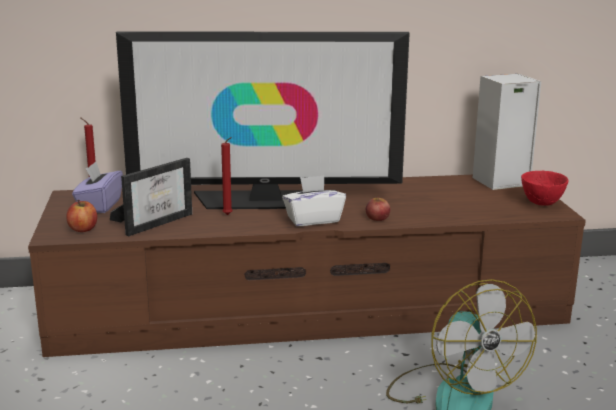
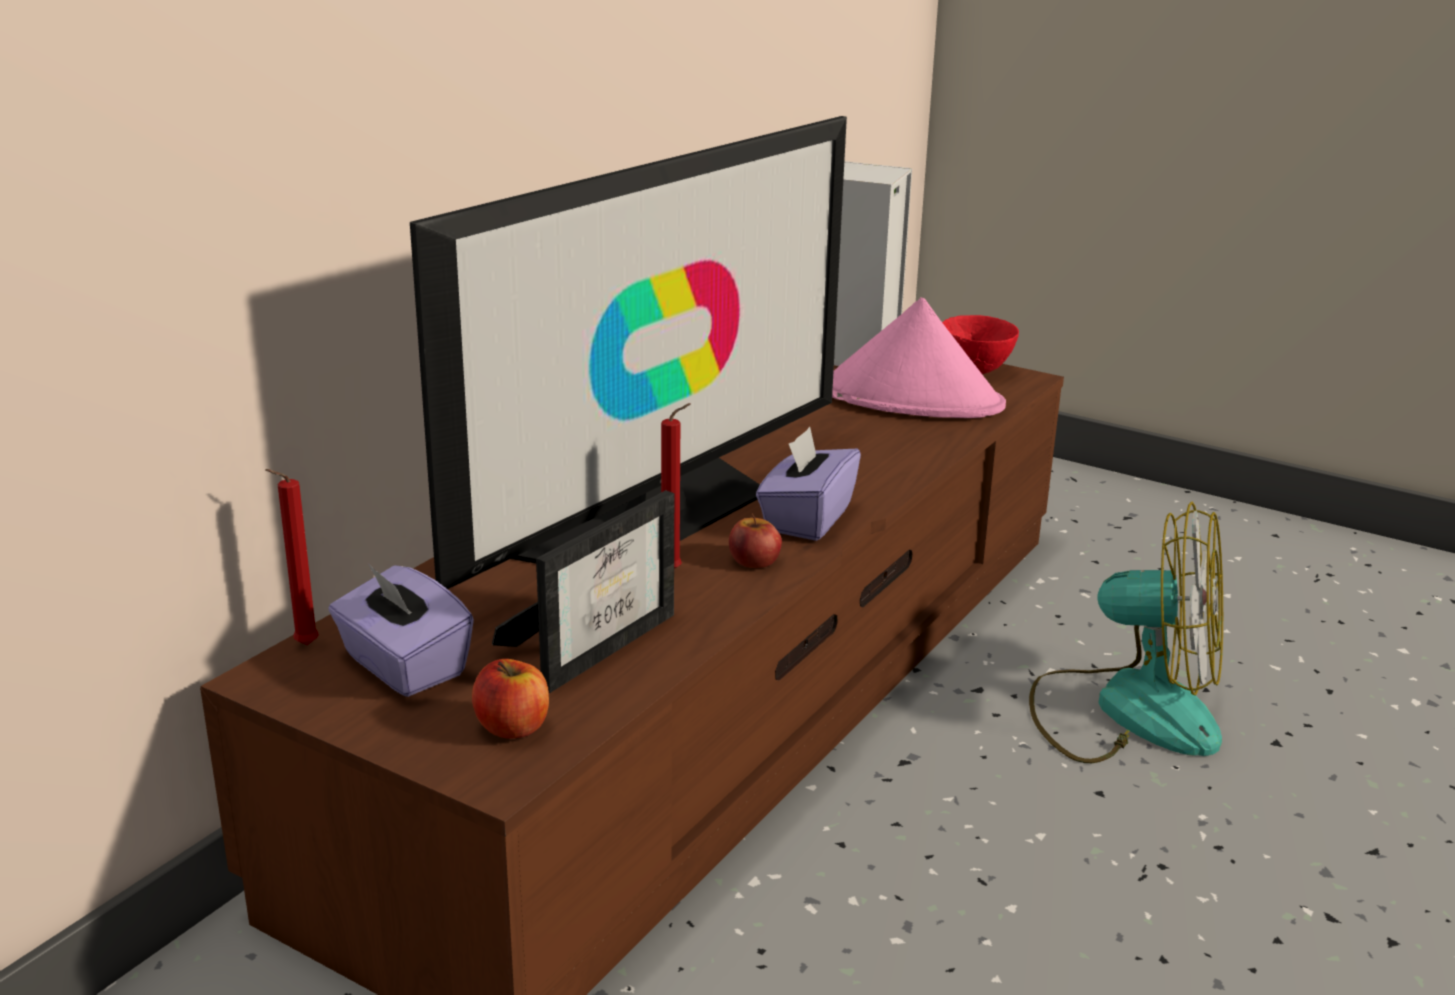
camera: 50 degrees left, 5 degrees up
(156, 222) = (598, 643): picture frame -> picture frame turned 45 degrees clockwise
(313, 220) = (806, 519): white tissue box -> purple tissue box
(377, 217) = (870, 476): apple -> apple (754, 560)
(477, 202) = (911, 398): none -> pink hat

